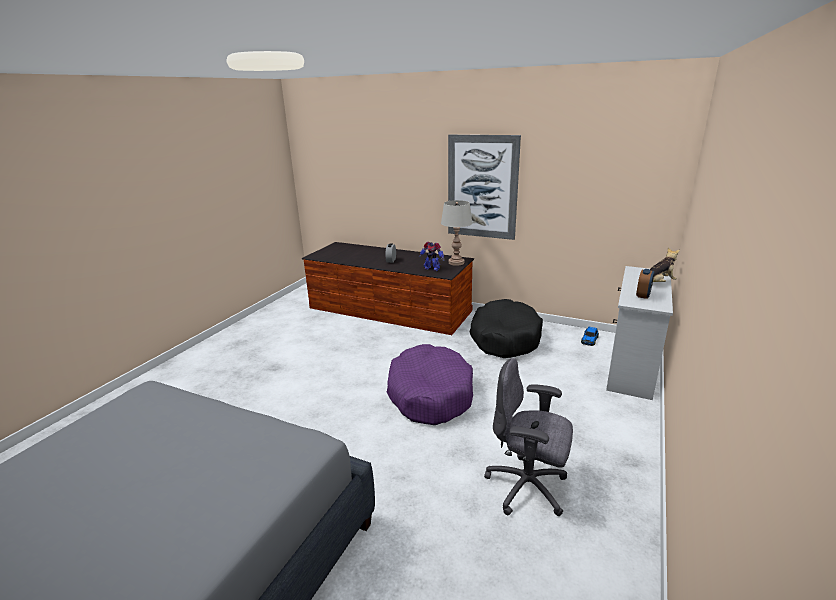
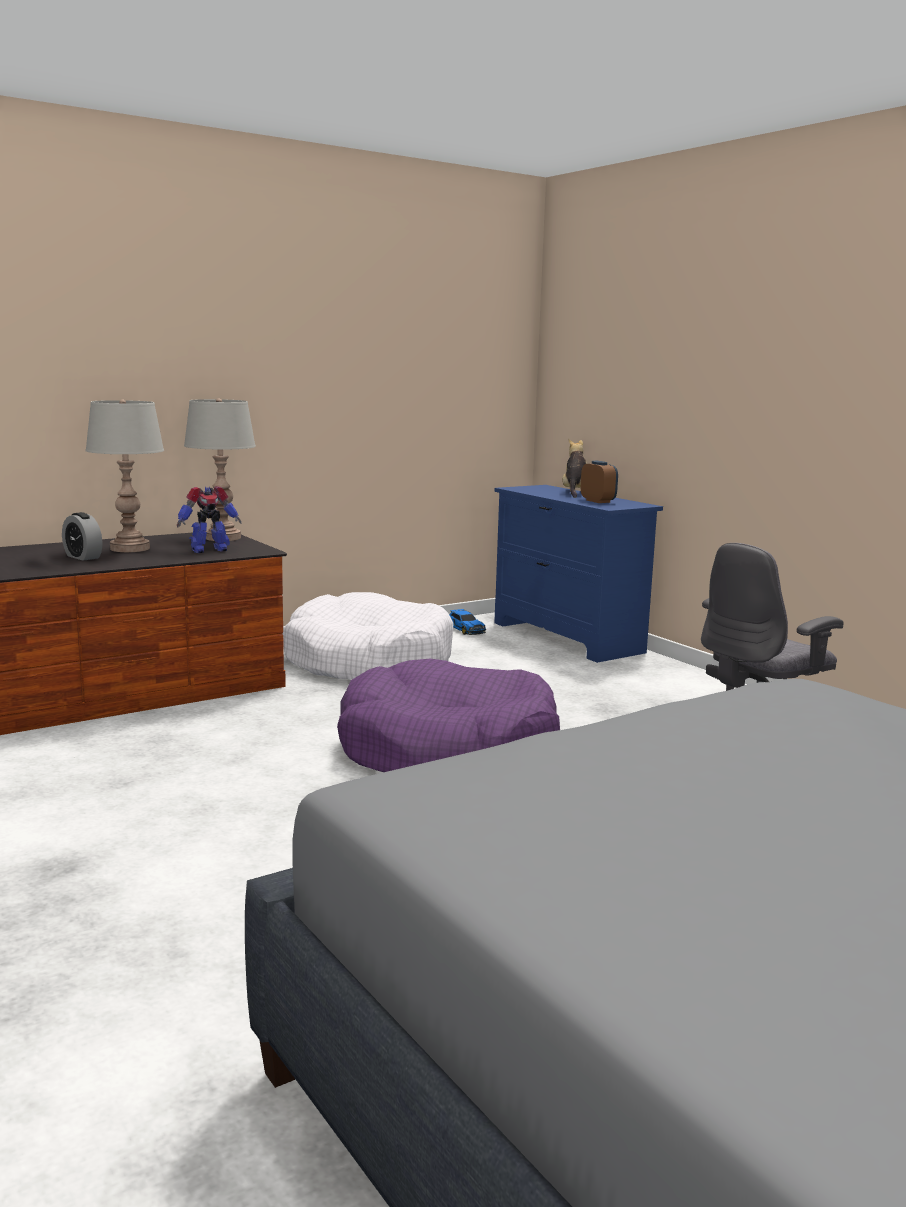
camera: 60 degrees left, 10 degrees down
(414, 260) = (130, 548): none -> grey table lamp
(482, 187) = (235, 373): picture -> none
(504, 338) = (369, 662): black dog bed -> white dog bed
(631, 368) = (567, 637): white dresser -> blue dresser

